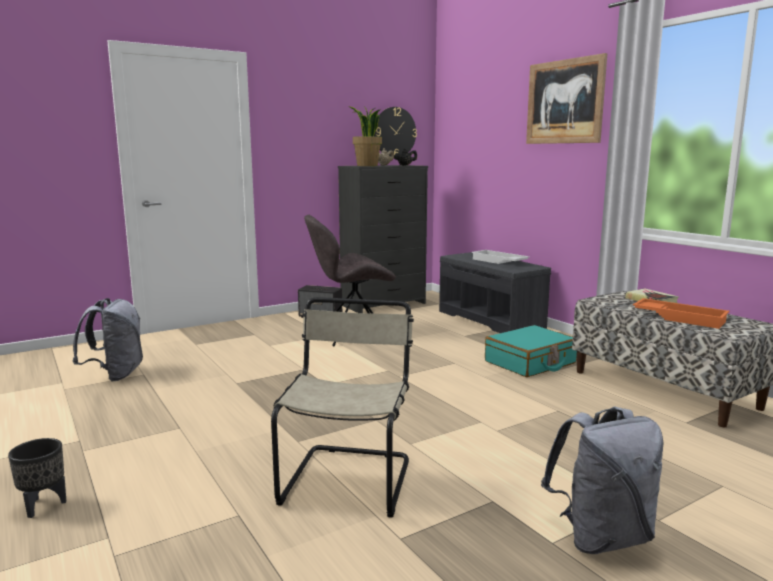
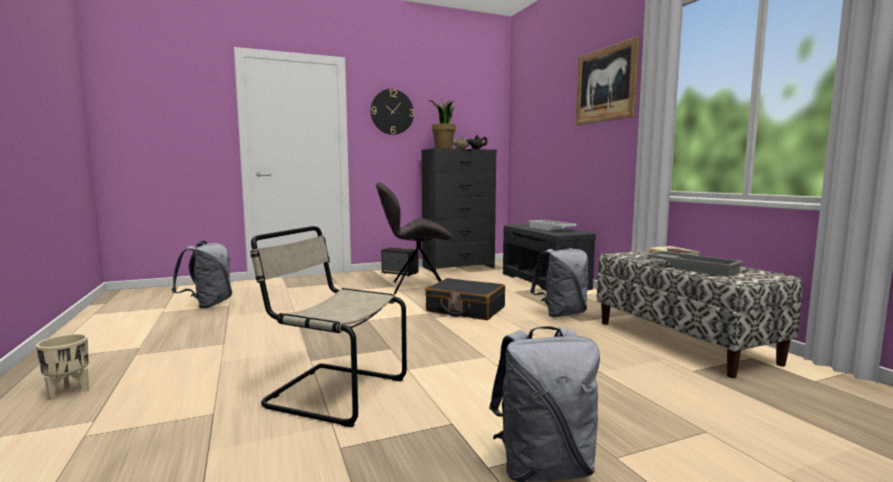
camera: 10 degrees right, 5 degrees down
(43, 505) = (68, 391): black planter -> beige planter
(349, 478) = (332, 392): beige chair -> beige chair turned 90 degrees counterclockwise
(394, 132) = (472, 124): wall clock -> wall clock (392, 112)
(426, 363) = (465, 309): none -> black suitcase
(530, 363) = (561, 314): turquoise suitcase -> grey backpack
(680, 318) = (692, 268): orange tray -> grey tray

